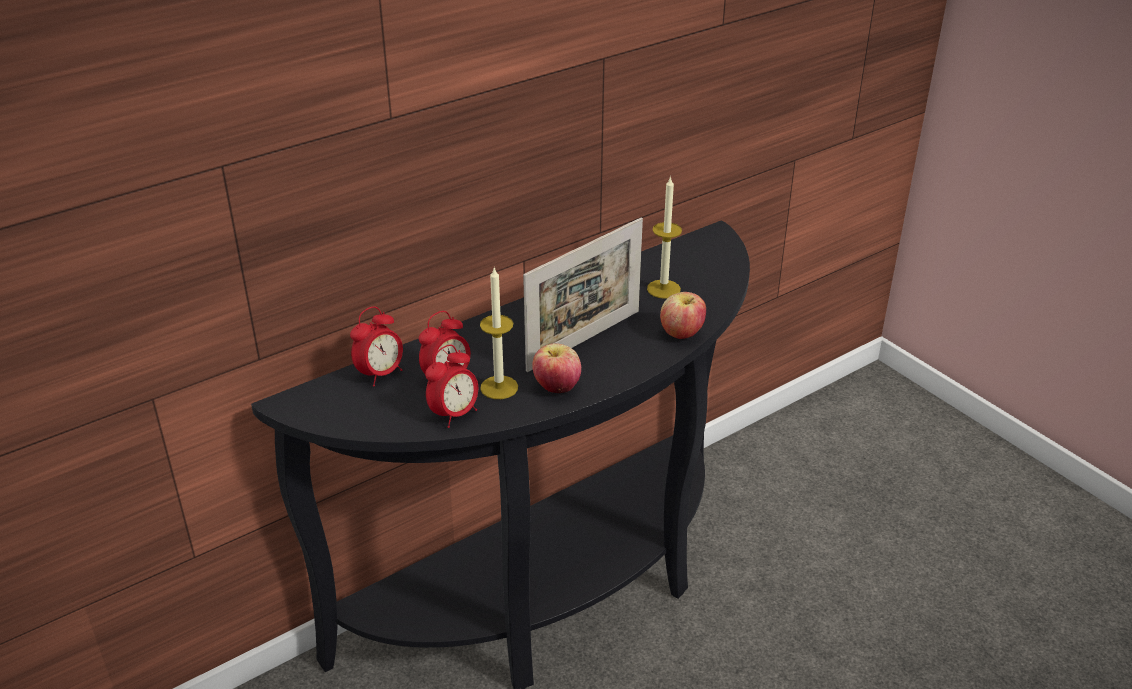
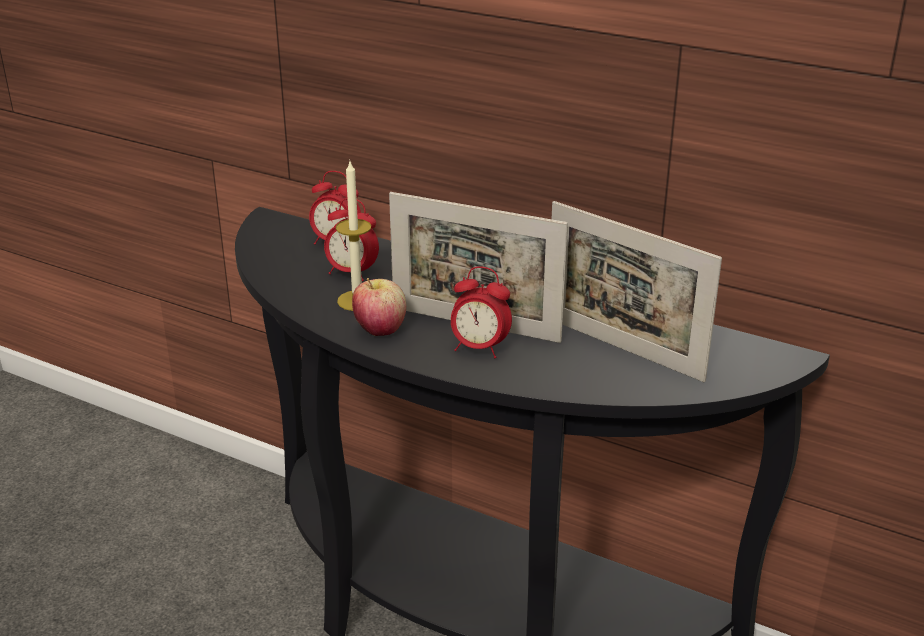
camera: 65 degrees right, 5 degrees down
(454, 414) = (300, 290): alarm clock -> alarm clock (479, 348)
(663, 289) = (622, 348): candle -> picture frame
(681, 334) = (541, 380): apple -> none

